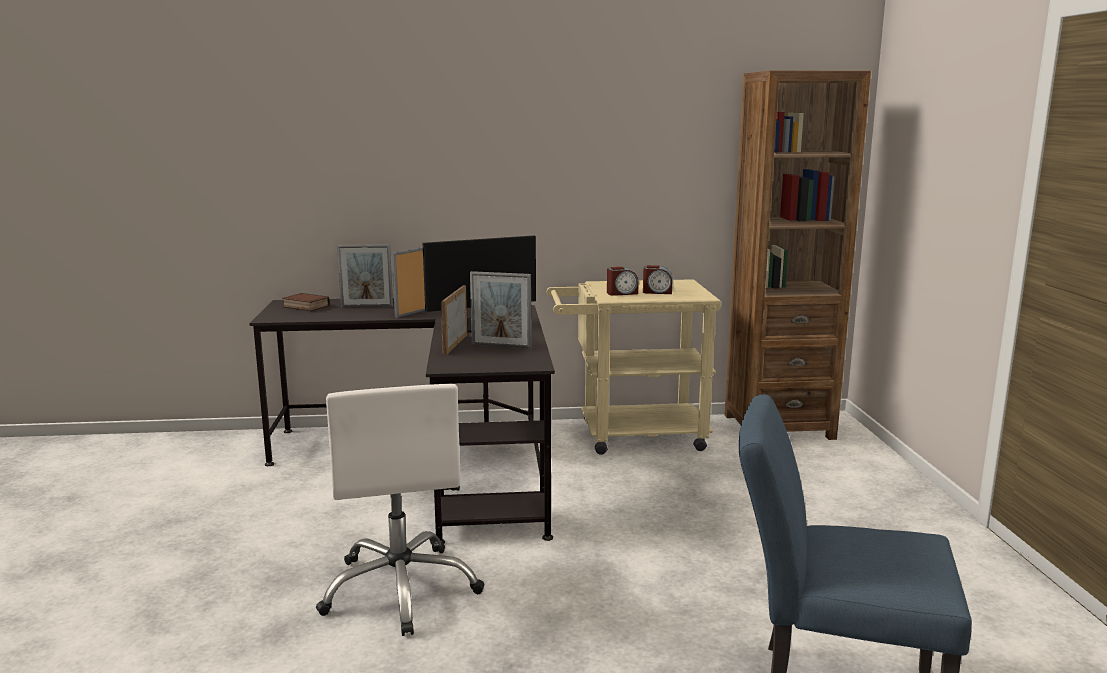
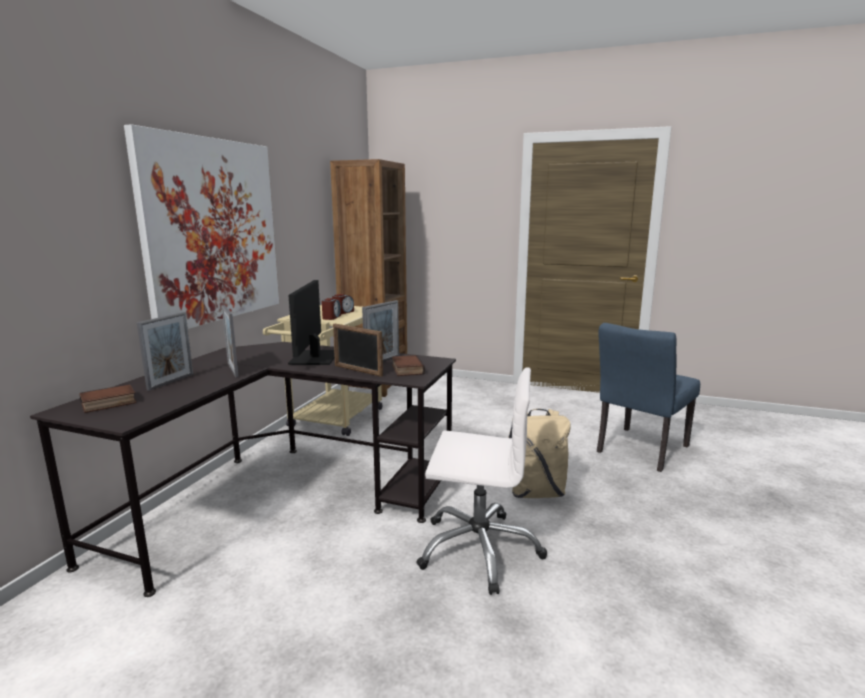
camera: 65 degrees left, 0 degrees up
(480, 358) = (406, 369): none -> book
(491, 168) = (212, 231): none -> picture
(567, 606) = (535, 492): none -> beige backpack

